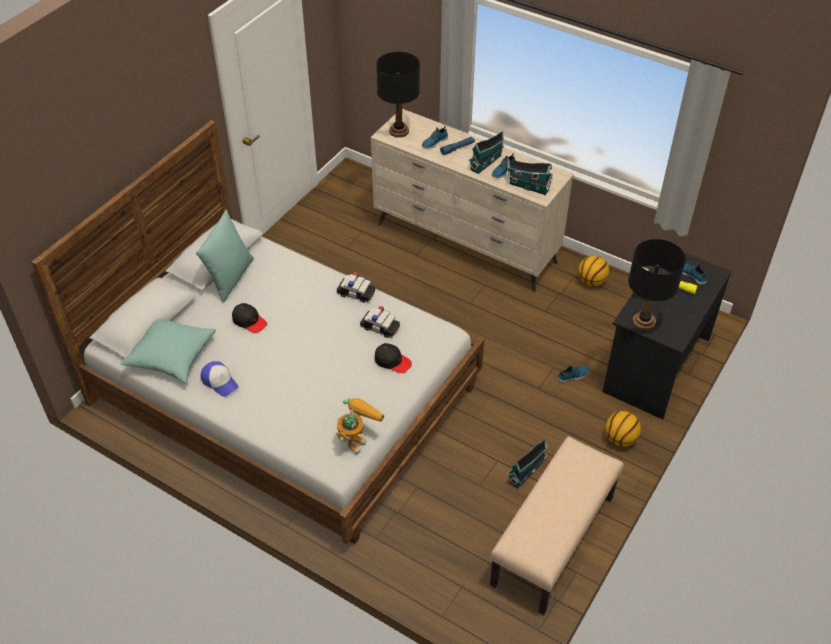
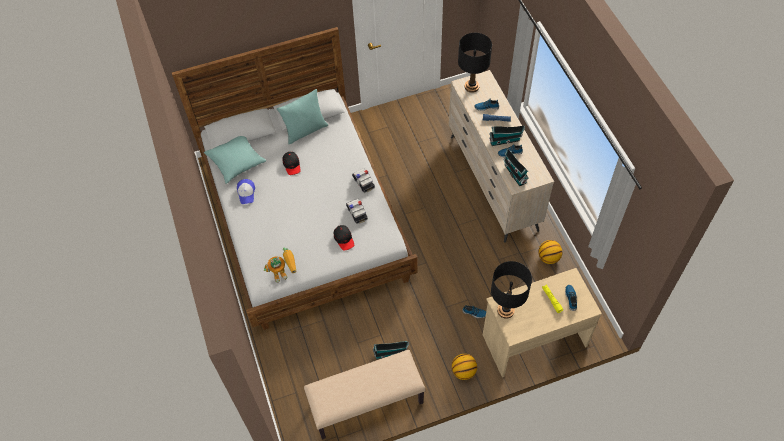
camera: 40 degrees right, 10 degrees up
(655, 364) = (533, 339): black desk -> beige desk

